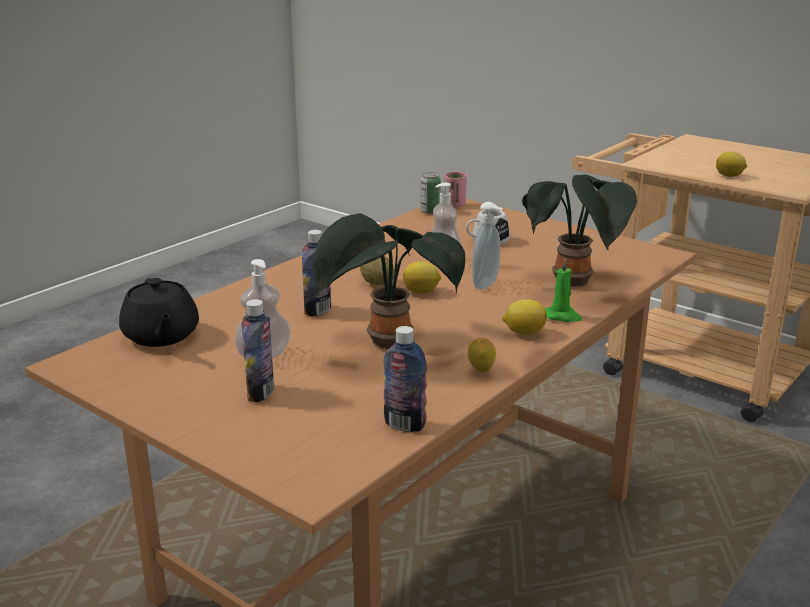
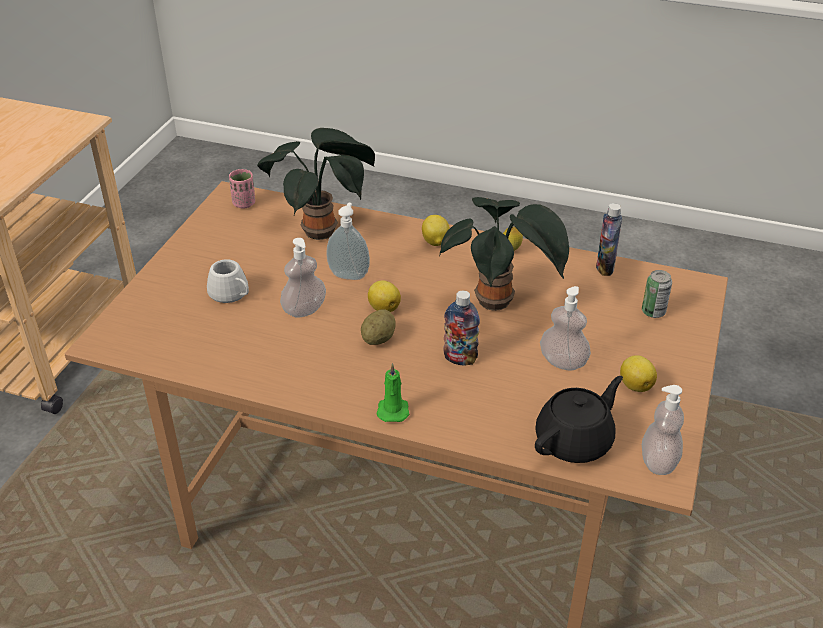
camera: 110 degrees left, 15 degrees up
(89, 366) = (658, 462): none -> soap dispenser
(261, 393) = (618, 343): bottle -> none
(430, 211) = (139, 354): can -> can (653, 312)
(454, 205) = (109, 339): pink cup -> pink cup (244, 203)
(562, 316) = (394, 229): green candle -> green candle (393, 410)
(730, 176) = (44, 150): lemon -> lemon (635, 385)

